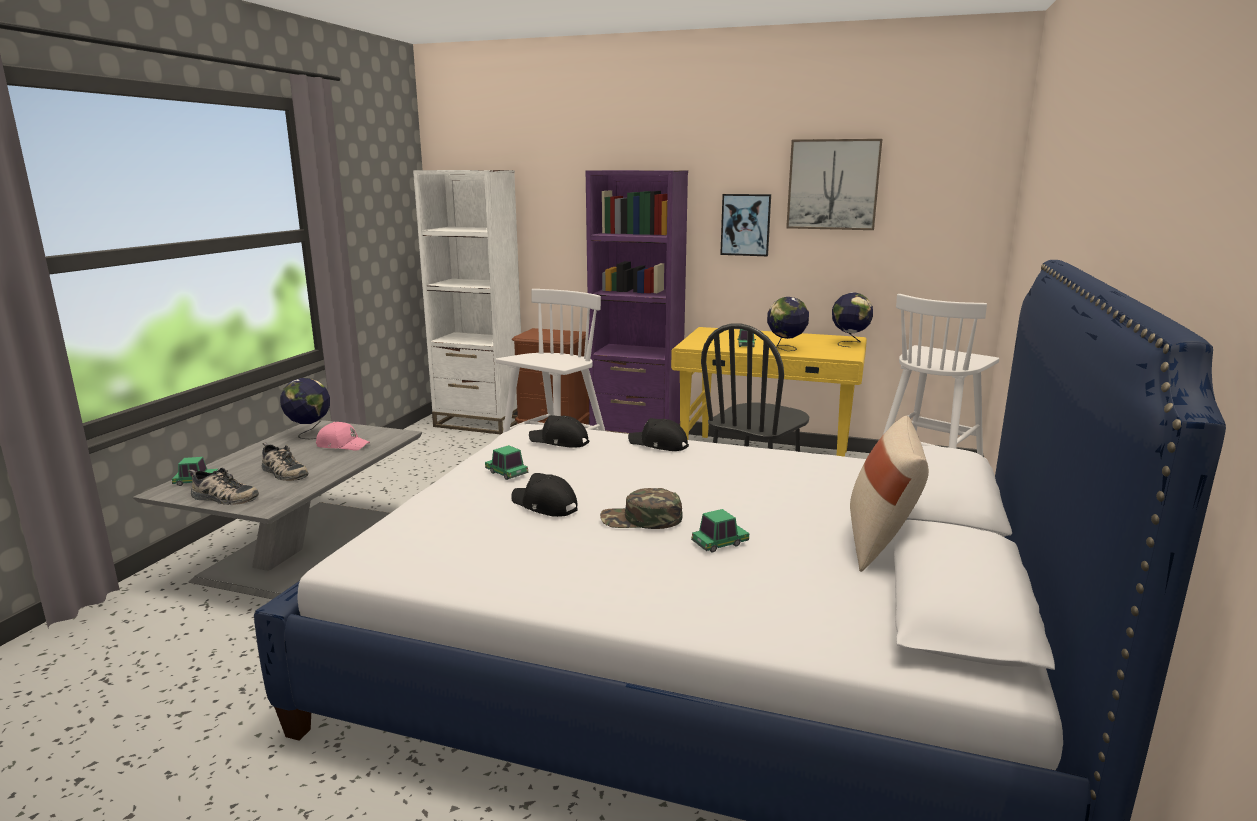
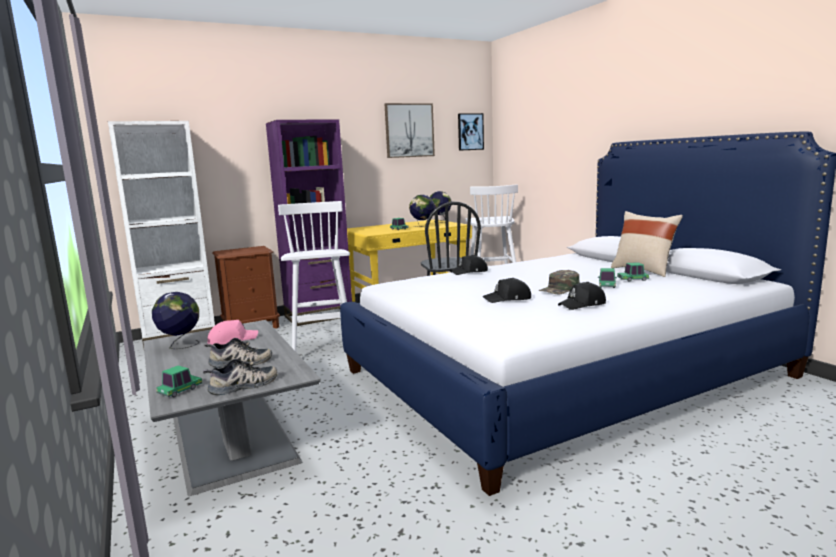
camera: 45 degrees left, 5 degrees down
(506, 473) = (446, 297): toy car -> toy car (633, 279)
(559, 441) = (426, 282): black cap -> black cap (582, 304)
(745, 224) = (363, 157): picture -> picture (470, 132)

